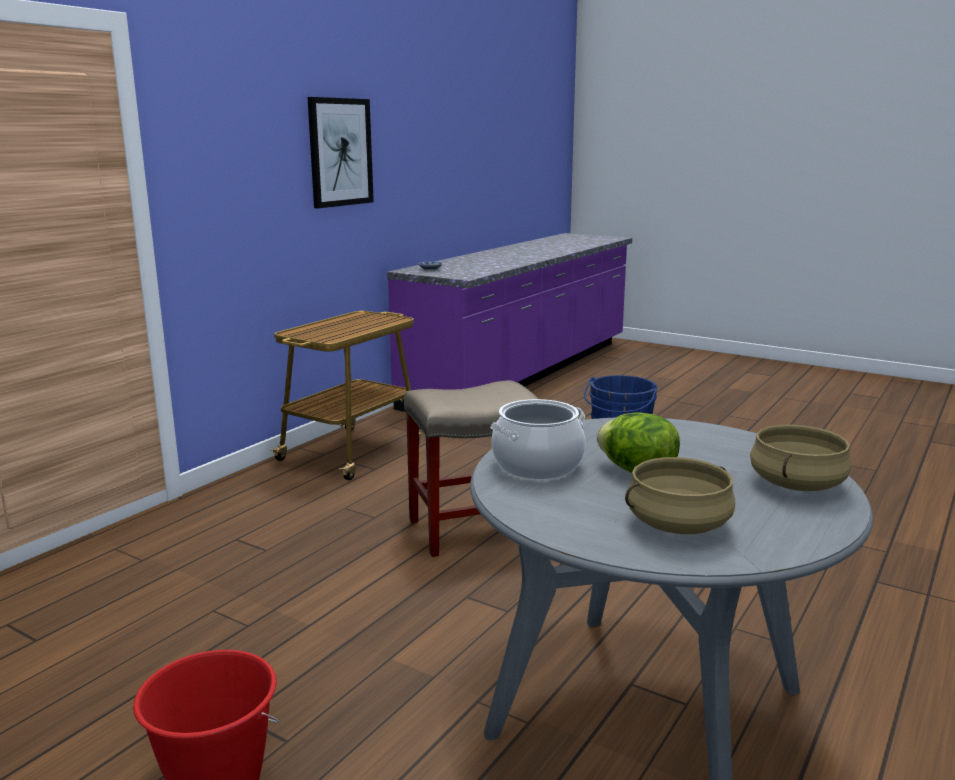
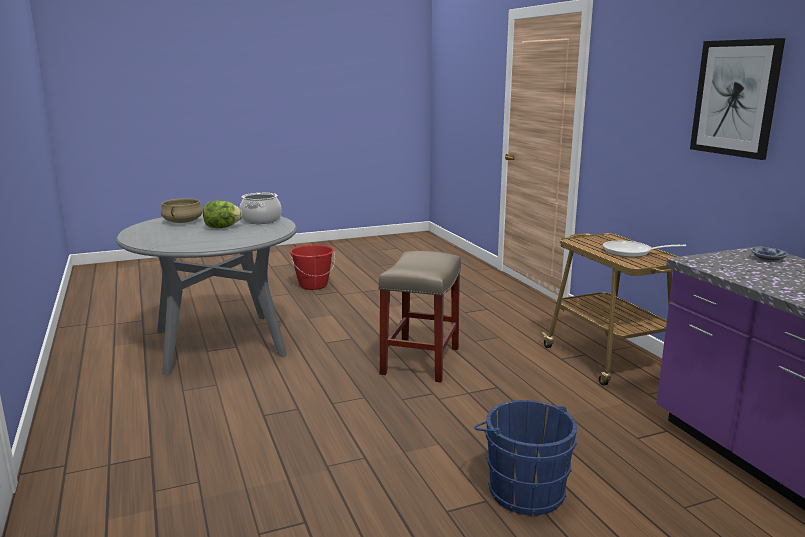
camera: 125 degrees right, 0 degrees up
(352, 323) = (631, 252): none -> frying pan
(797, 484) = (154, 239): beige cooking pot -> none

